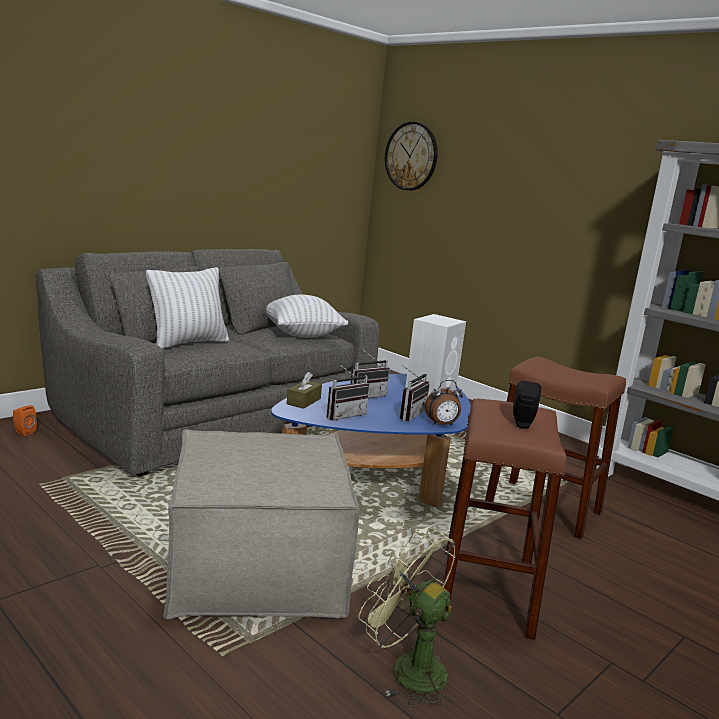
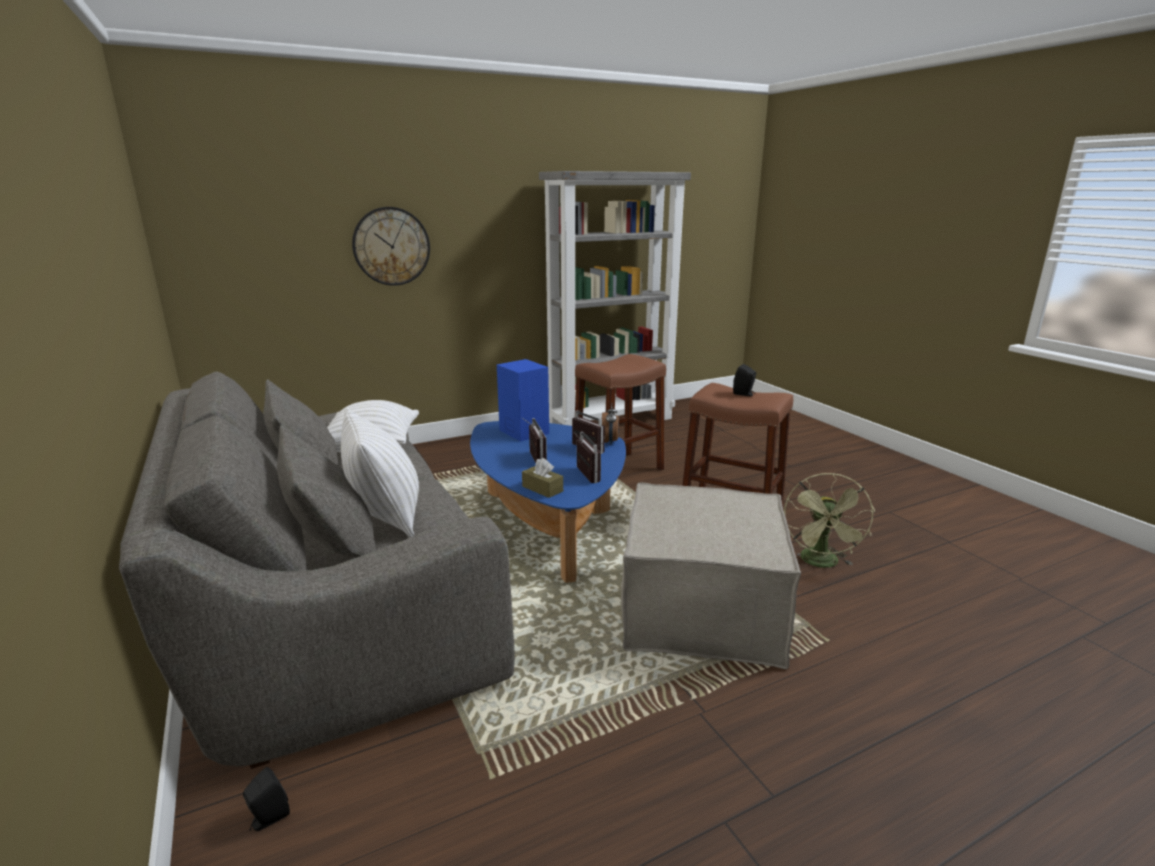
camera: 70 degrees left, 5 degrees up
(23, 432) = (268, 818): orange speaker -> black speaker
(407, 668) = (821, 563): green fan -> green fan turned 45 degrees counterclockwise
(411, 156) = (217, 204): wall clock -> wall clock (391, 246)
(431, 390) = (523, 431): white speaker -> blue speaker

